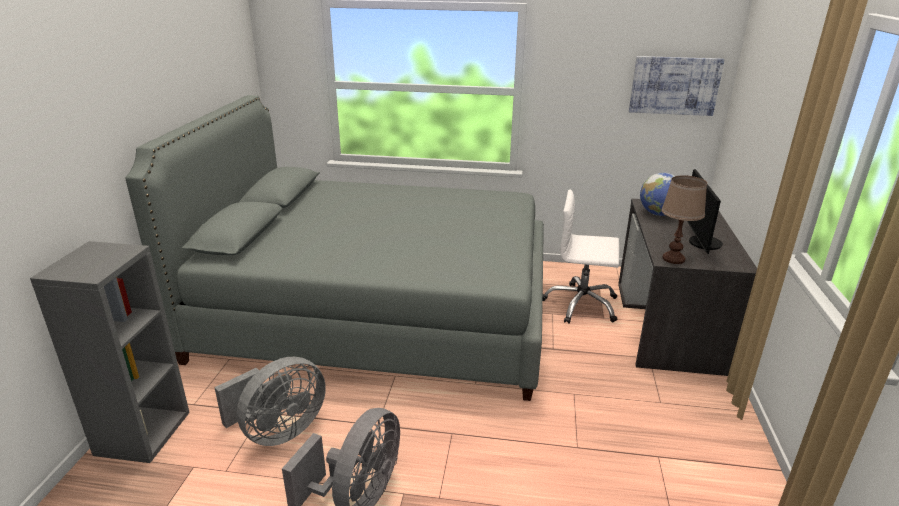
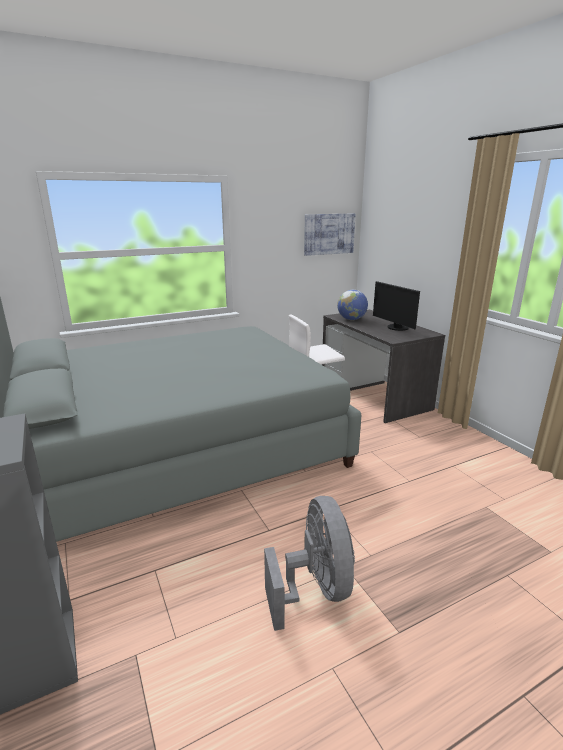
camera: 35 degrees left, 5 degrees down
(279, 431) = (190, 577): grey fan -> none
(673, 259) = (396, 338): brown table lamp -> none

